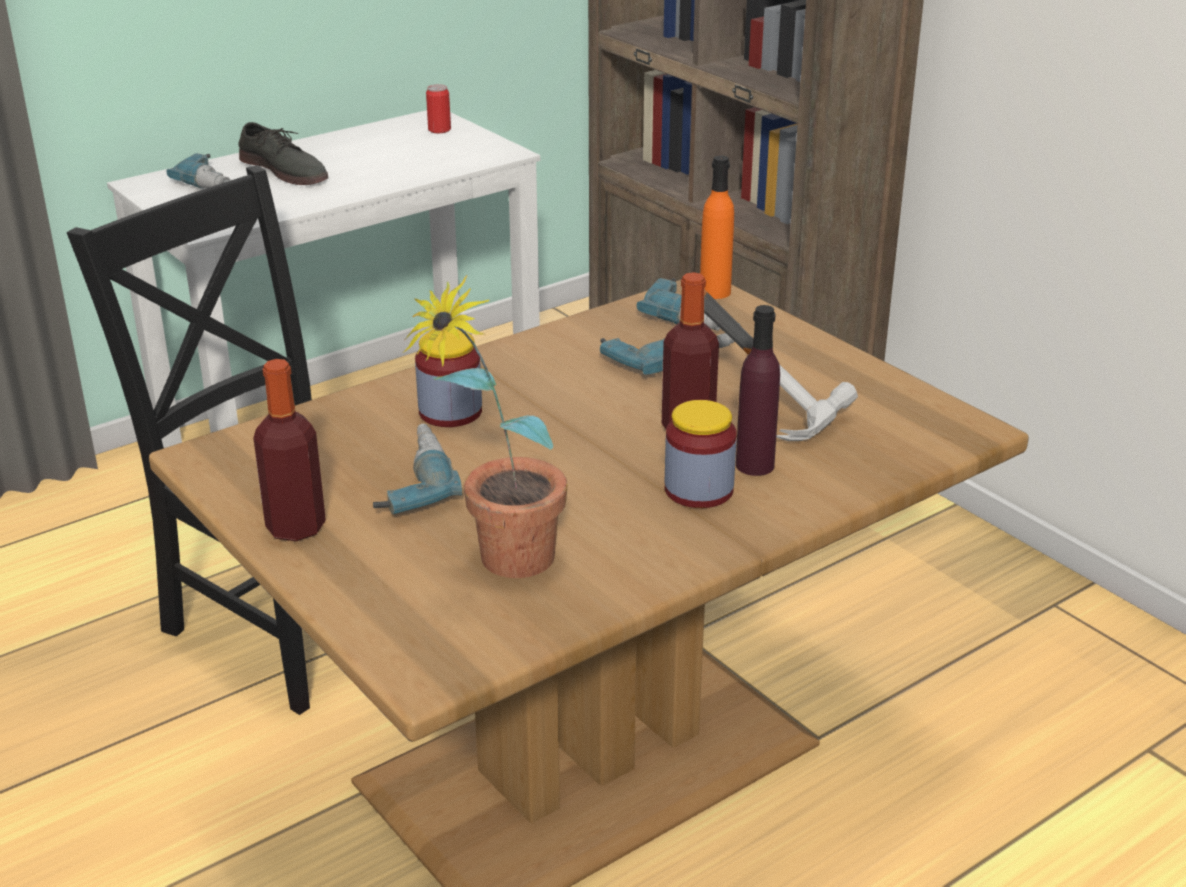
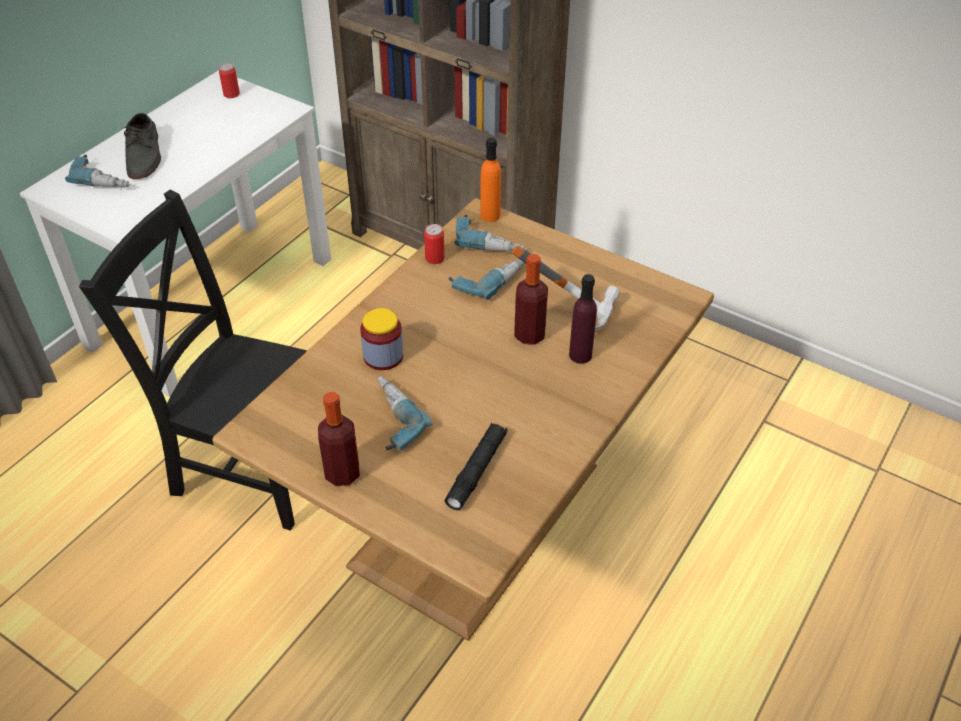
camera: 20 degrees left, 15 degrees up
(285, 170) = (145, 155): grey shoe -> grey shoe turned 60 degrees clockwise
(498, 566) = (477, 470): potted plant -> black flashlight
(600, 323) = (435, 258): none -> can
(698, 490) = (558, 382): jar -> none

